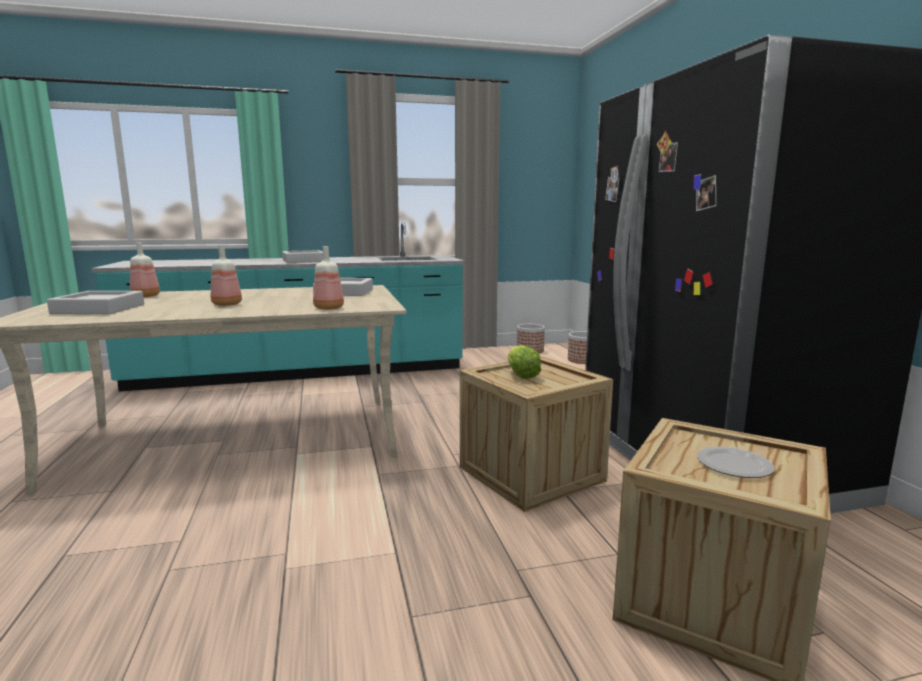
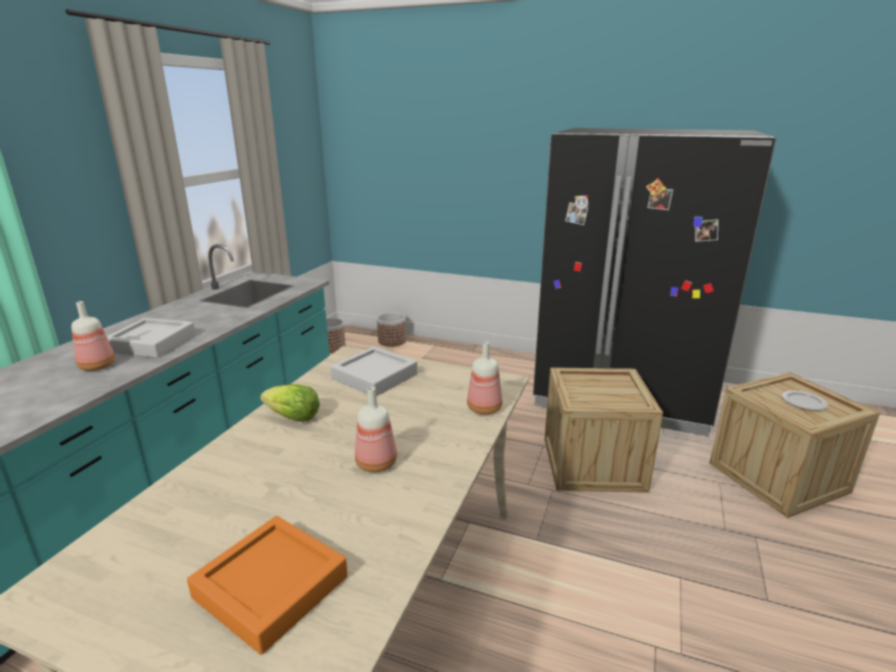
camera: 55 degrees left, 10 degrees up
(99, 309) = (271, 587): grey tray -> orange tray
(146, 296) = (174, 523): bottle -> bottle (98, 366)
(521, 376) = (595, 393): lettuce -> lettuce (293, 418)

